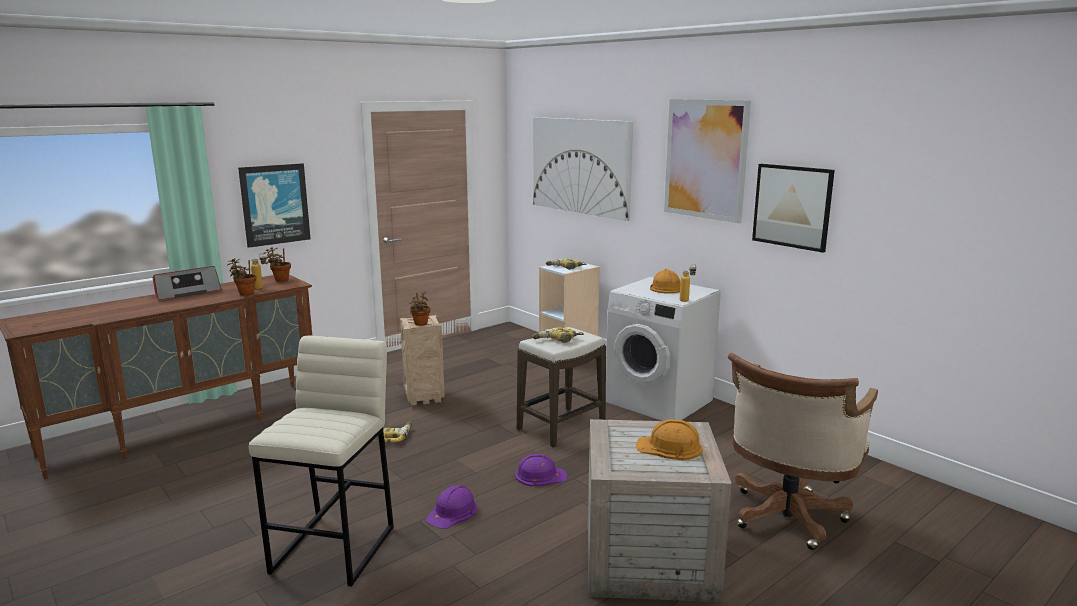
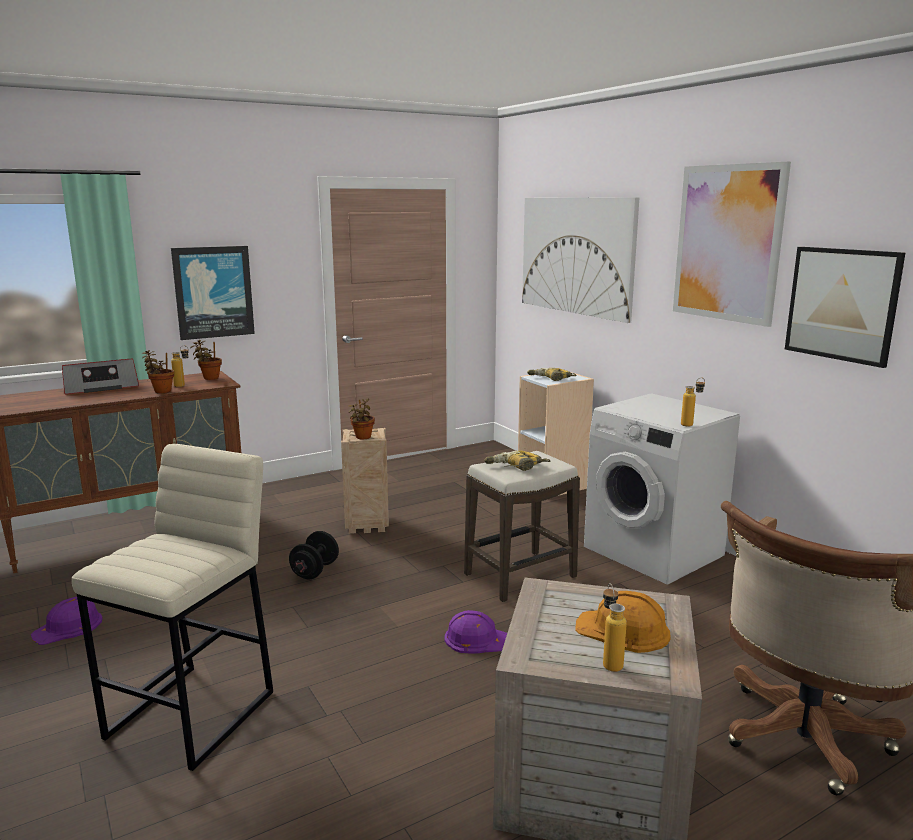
camera: 10 degrees right, 0 degrees up
(393, 436) = (315, 571): power drill -> black dumbbell
(452, 512) = (352, 679): purple hard hat -> purple hard hat (68, 627)
(665, 288) = (667, 407): orange hard hat -> none
(666, 467) = (610, 661): none -> bottle

